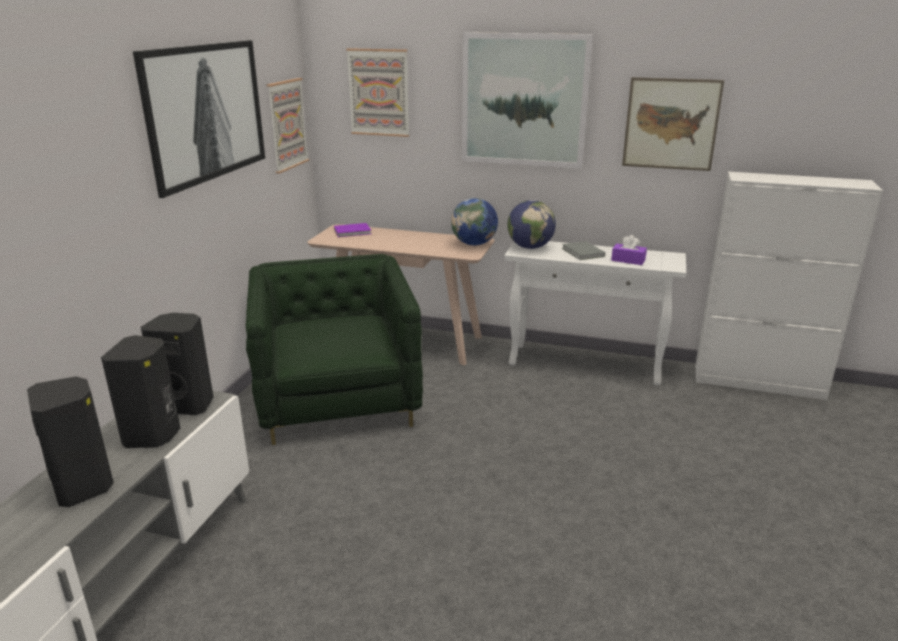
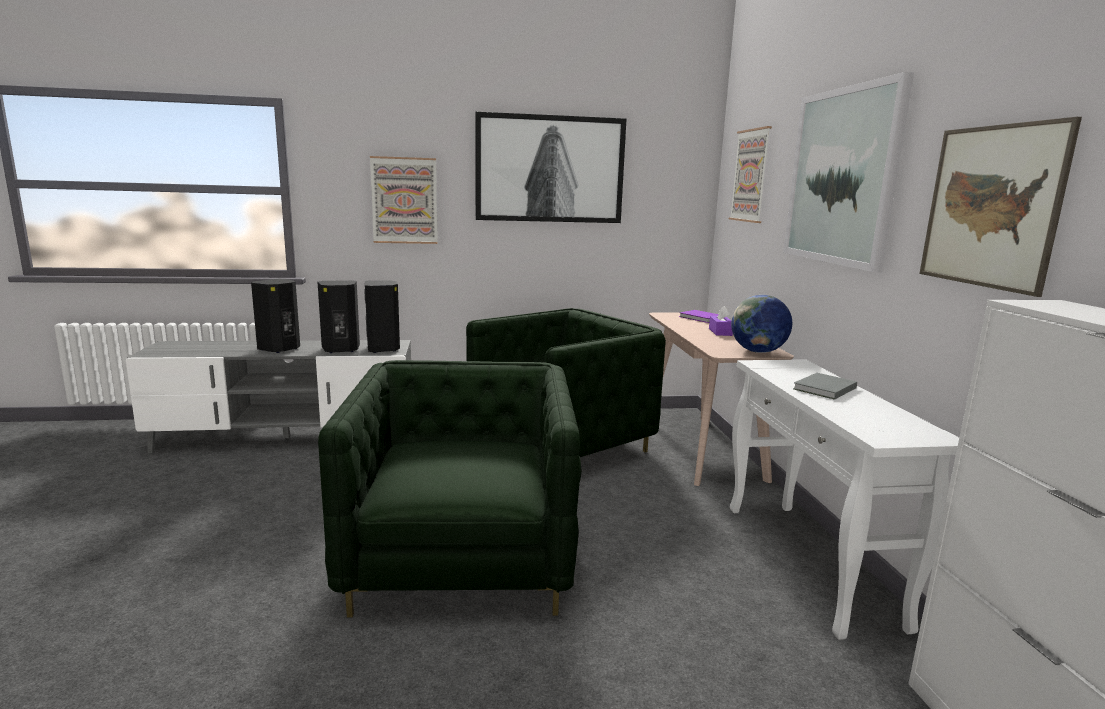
camera: 65 degrees right, 10 degrees down
(287, 124) = (670, 202): picture -> picture (404, 200)
(514, 501) = (462, 559): none -> green armchair
(530, 247) = (786, 366): globe -> none
(628, 260) = (848, 412): purple tissue box -> purple tissue box (720, 332)

